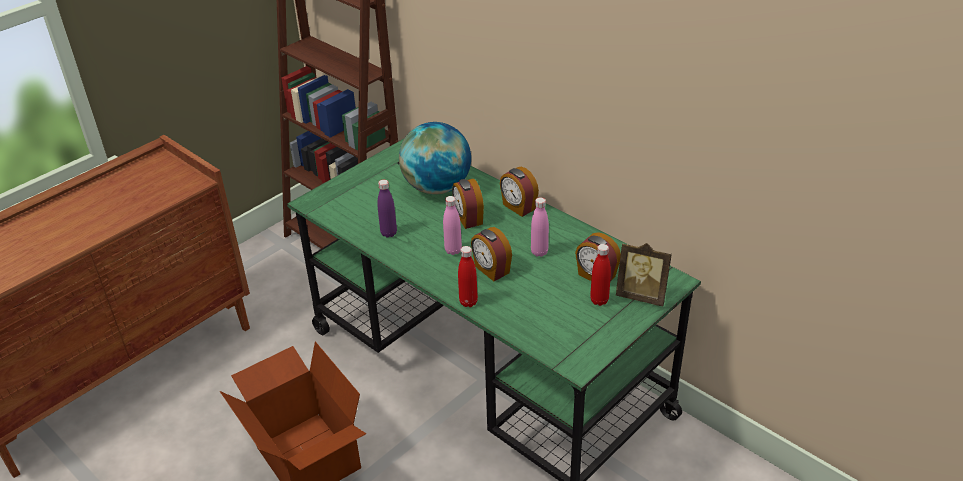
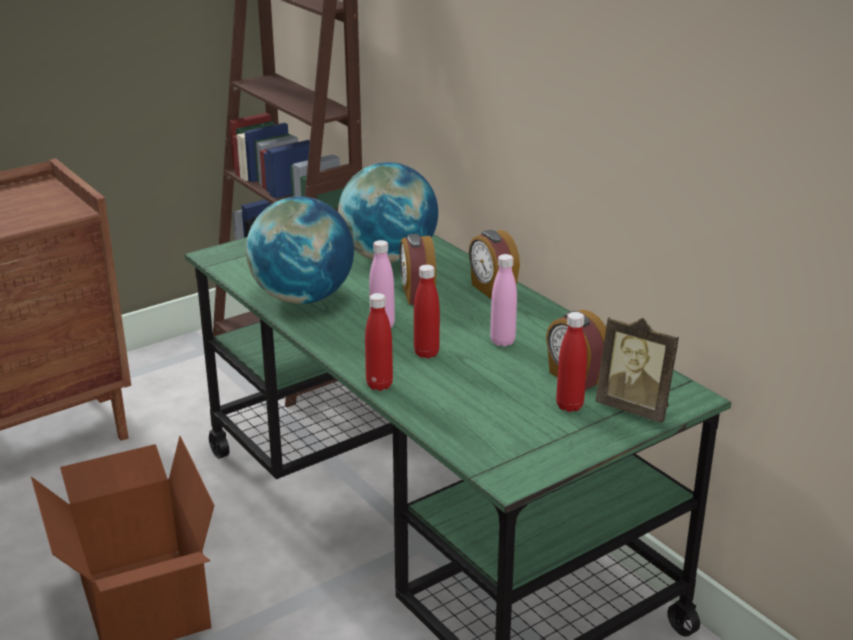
camera: 10 degrees right, 10 degrees down
(389, 233) = (303, 298): purple bottle -> globe
(491, 270) = (426, 353): alarm clock -> red bottle

